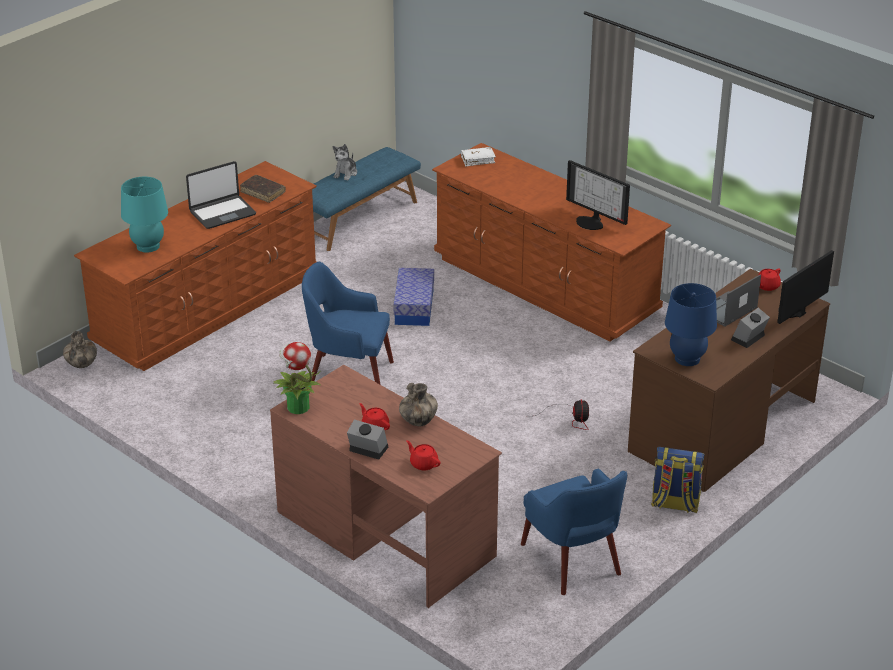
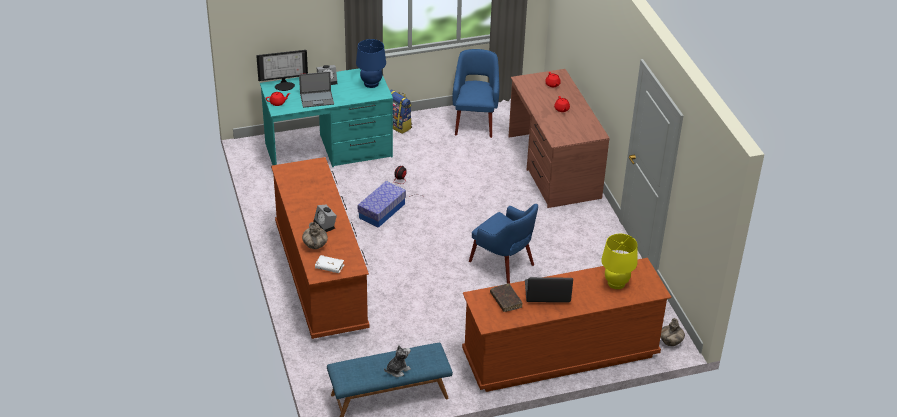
camera: 150 degrees left, 5 degrees up
(148, 246) = (616, 283): turquoise table lamp -> yellow table lamp
(297, 407) = (594, 133): potted plant -> none
(366, 450) = (574, 100): alarm clock -> alarm clock (325, 225)
(414, 307) = (420, 296): storage box -> storage box (382, 211)
(419, 421) = (537, 103): vase -> vase (315, 246)
(591, 222) = (315, 186): monitor -> none
(721, 426) = (329, 150): brown desk -> turquoise desk

